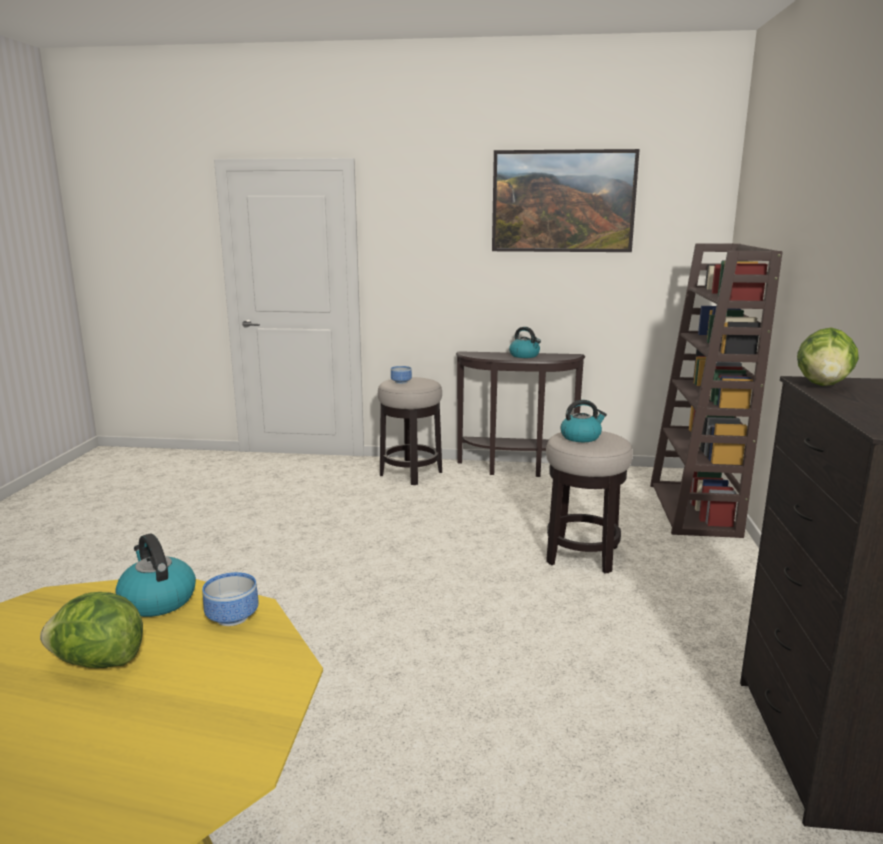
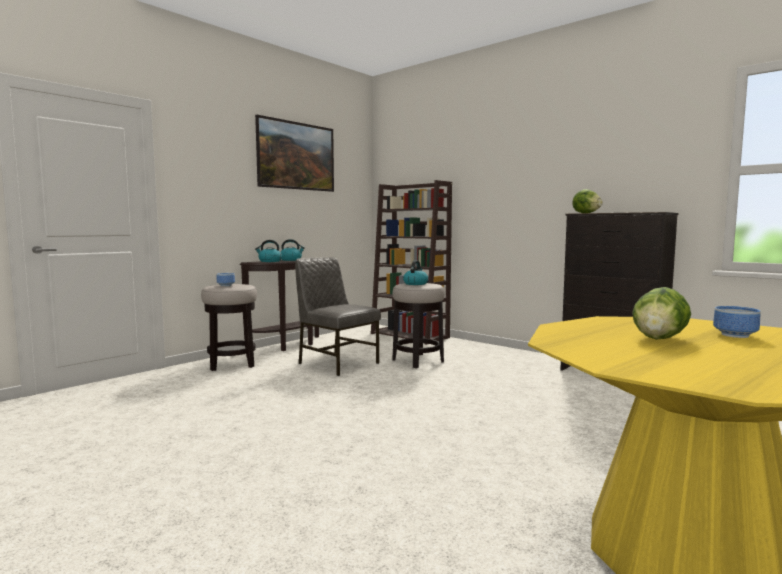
camera: 55 degrees left, 10 degrees down
(157, 600) = (579, 328): kettle -> kettle (269, 261)
(234, 616) = (614, 321): bowl -> bowl (733, 335)
(491, 515) = (337, 363): none -> grey chair

